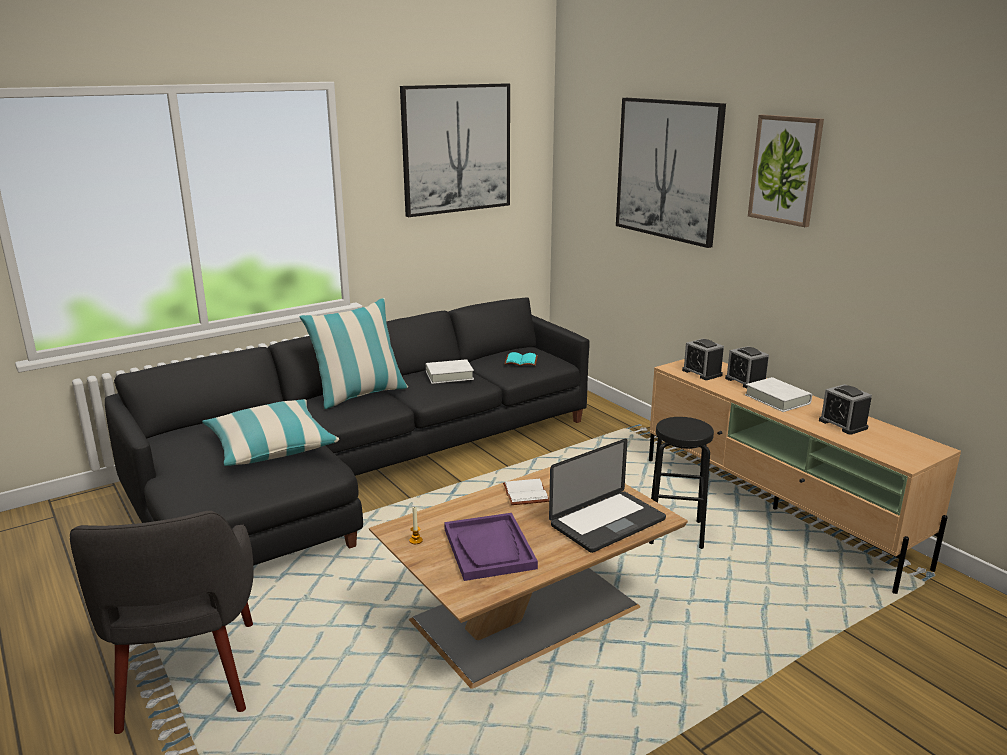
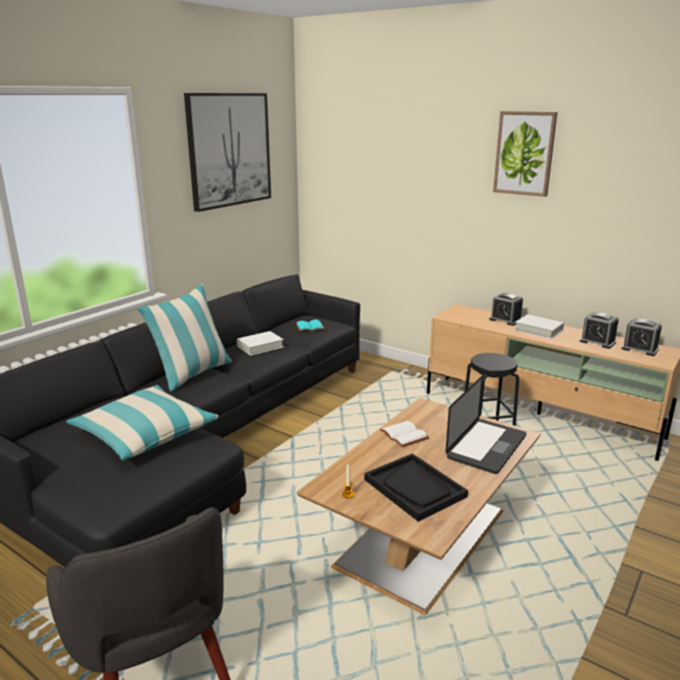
camera: 20 degrees left, 0 degrees up
(489, 549) = (415, 488): purple tray -> black tray
(668, 169) = (414, 160): picture -> none
(702, 372) = (469, 317): alarm clock -> alarm clock (639, 349)

